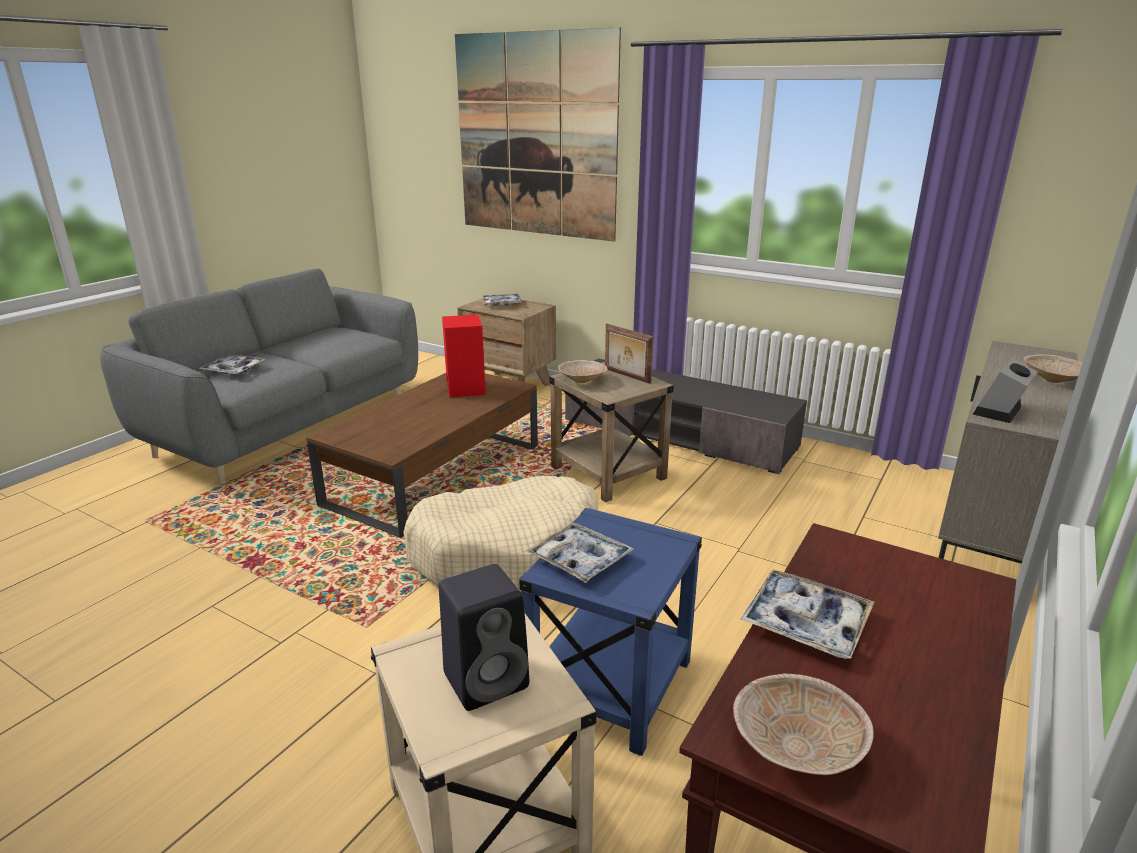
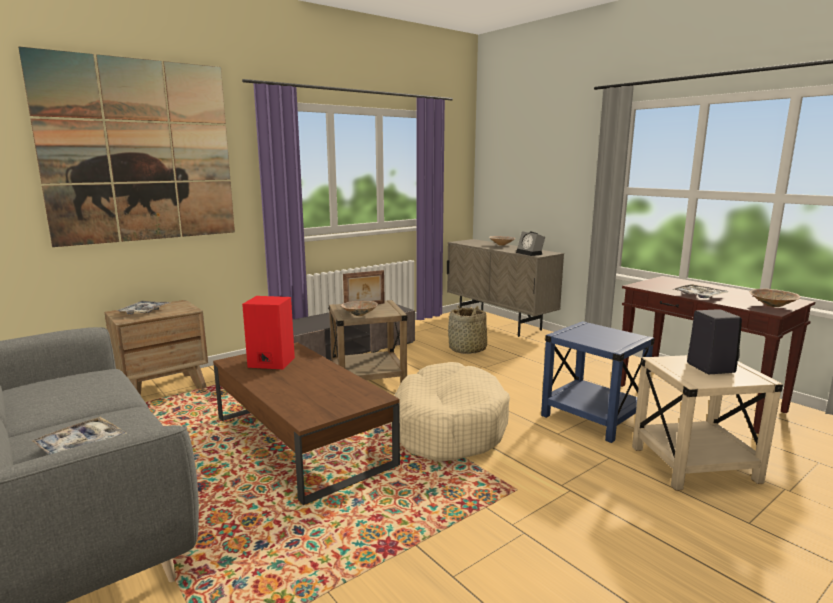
camera: 70 degrees left, 10 degrees down
(580, 560) = (602, 342): tray -> none
(802, 524) = (467, 349): none -> basket

